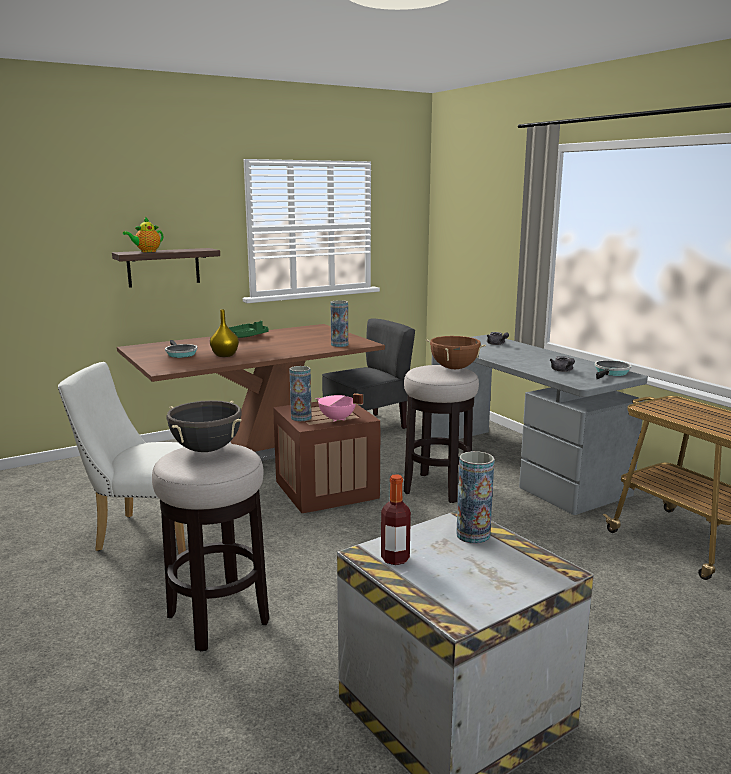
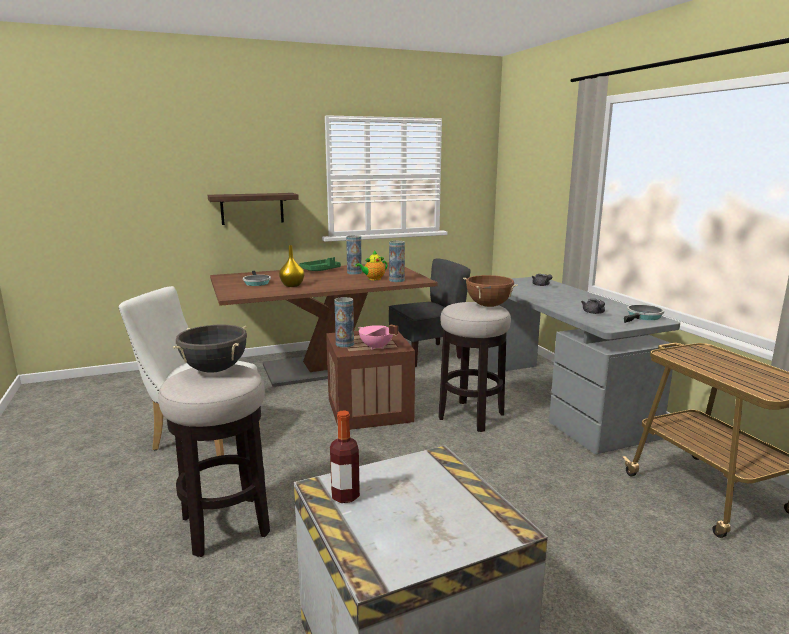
camera: 10 degrees right, 0 degrees up
(146, 251) = (235, 194): teapot -> teapot (373, 279)
(473, 535) = (437, 477): vase -> vase (354, 273)

